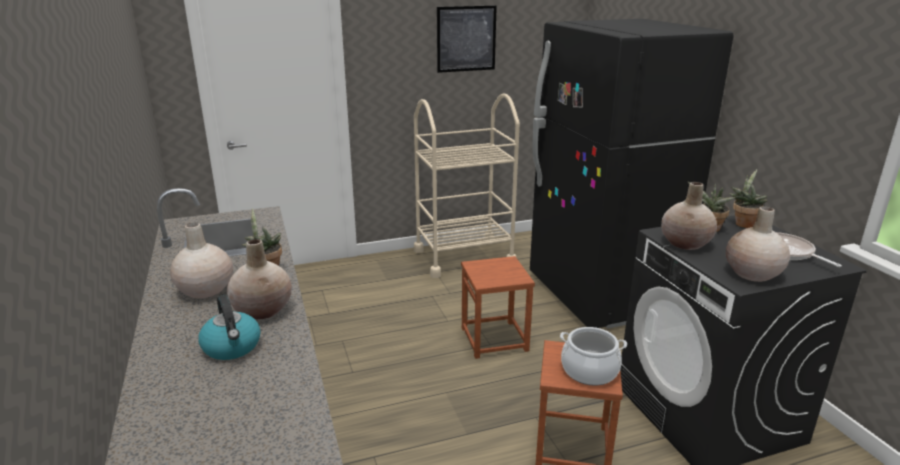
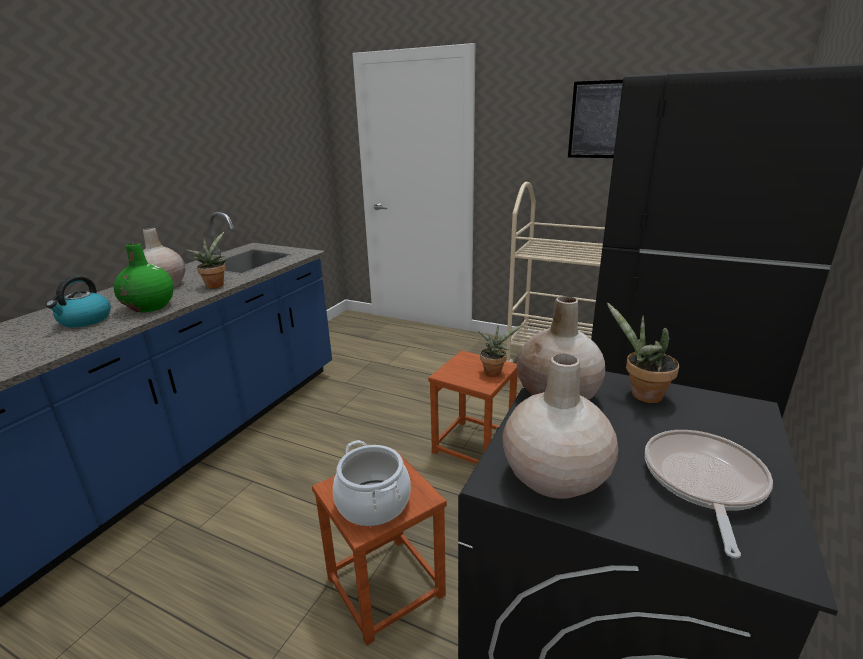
camera: 45 degrees right, 0 degrees up
(263, 310) = (150, 307): beige vase -> green vase
(743, 223) = (725, 411): potted plant -> potted plant (494, 371)

